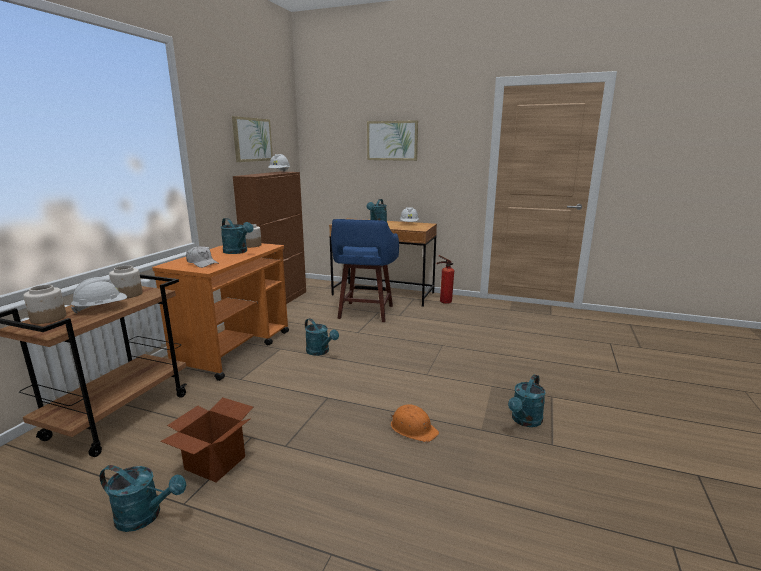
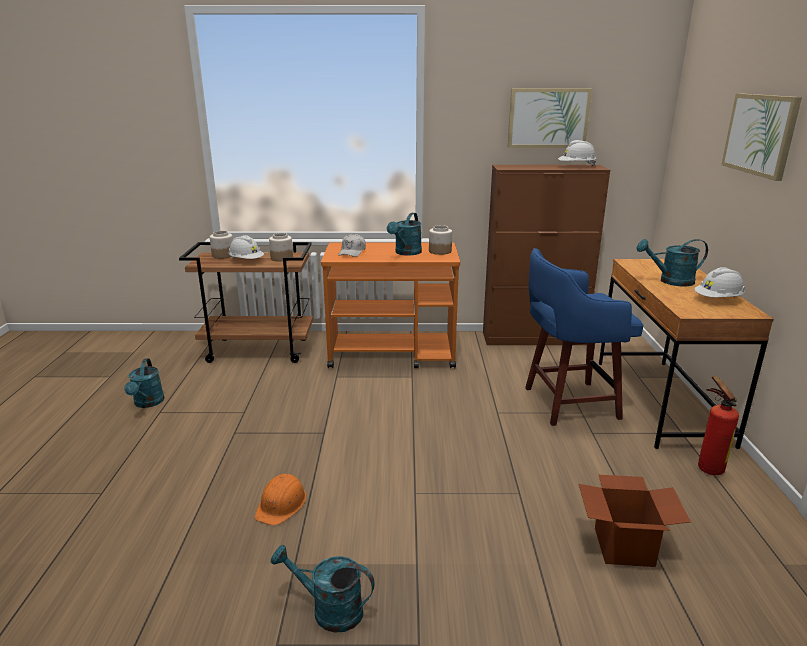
camera: 70 degrees right, 5 degrees up
(215, 463) = (206, 408): cardboard box -> cardboard box (624, 547)
(320, 352) = (422, 401): turquoise watering can -> none

